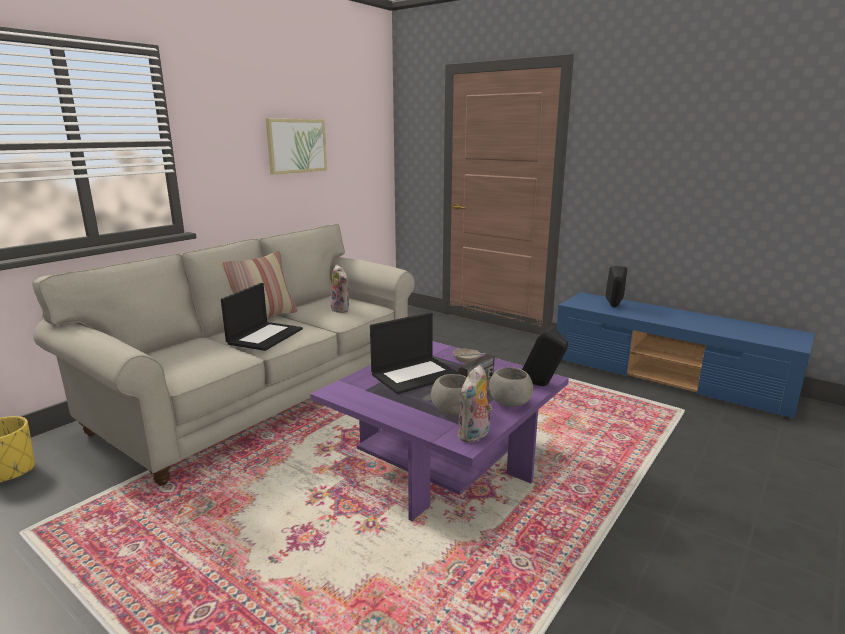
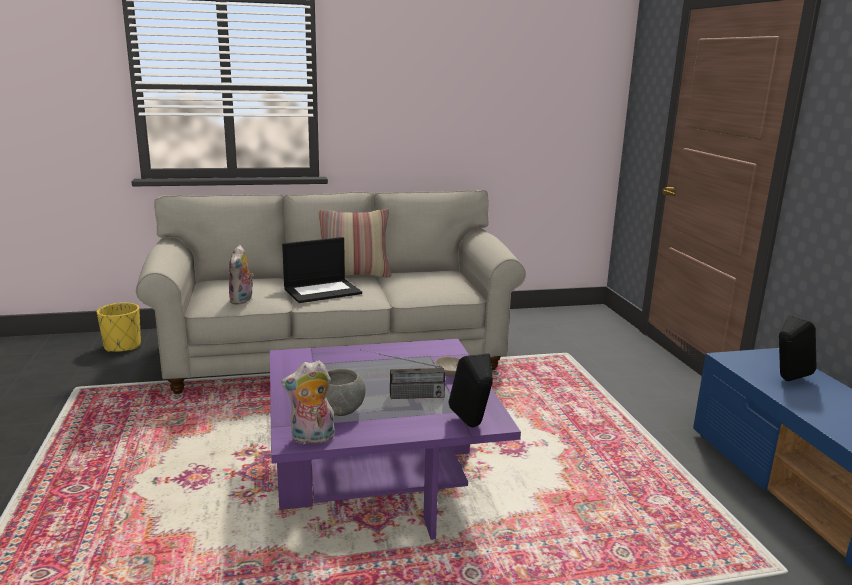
camera: 40 degrees right, 0 degrees up
(296, 146) = (468, 97): picture -> none
(342, 309) = (426, 285): plush toy -> plush toy (242, 300)
(415, 374) = (377, 367): laptop -> none
(509, 403) = (403, 427): grey bowl -> none

